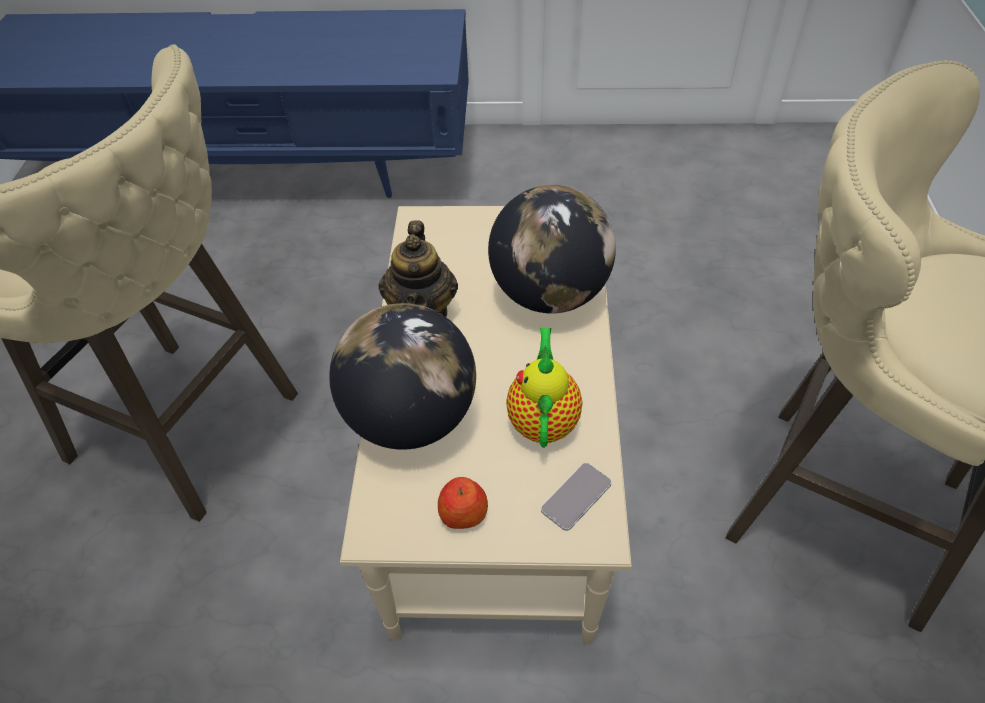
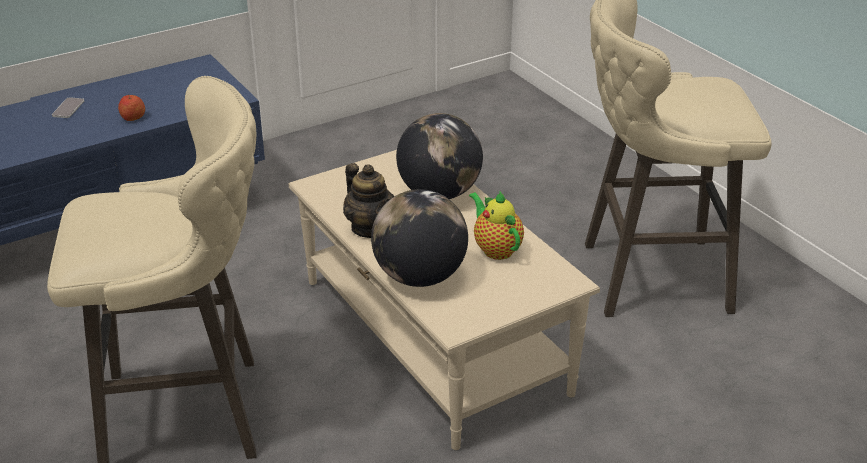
camera: 35 degrees left, 15 degrees down
(463, 513) = (494, 302): apple -> apple (133, 117)
(576, 497) = (546, 272): phone -> phone (68, 108)

